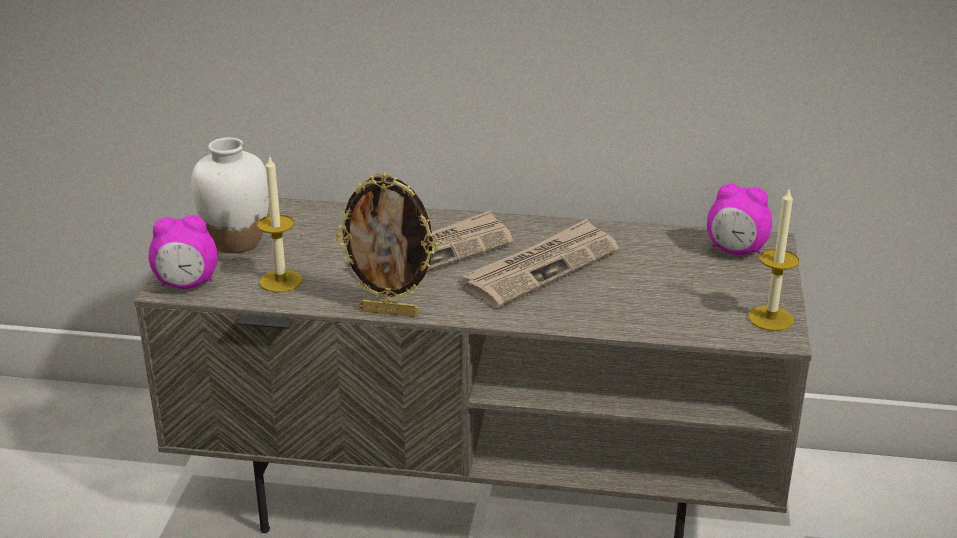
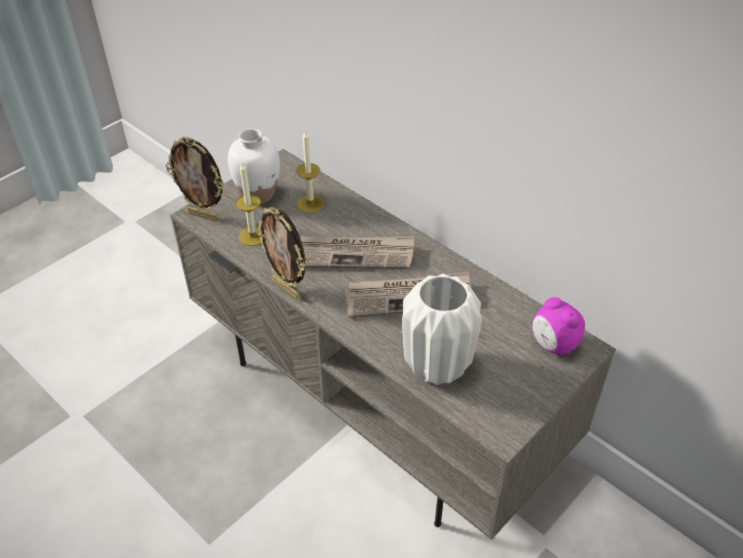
camera: 35 degrees right, 15 degrees up
(187, 285) = (204, 216): alarm clock -> picture frame
(647, 312) = (437, 368): none -> white vase
(770, 318) = (513, 416): candle -> candle (310, 204)

